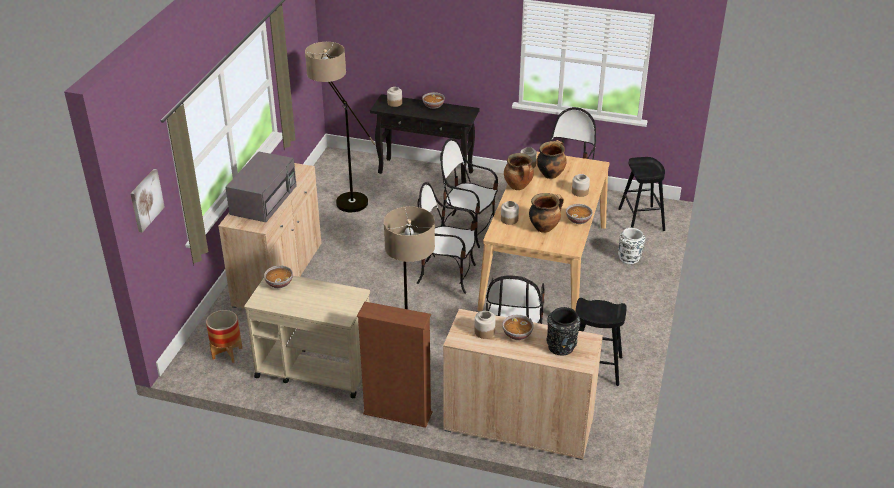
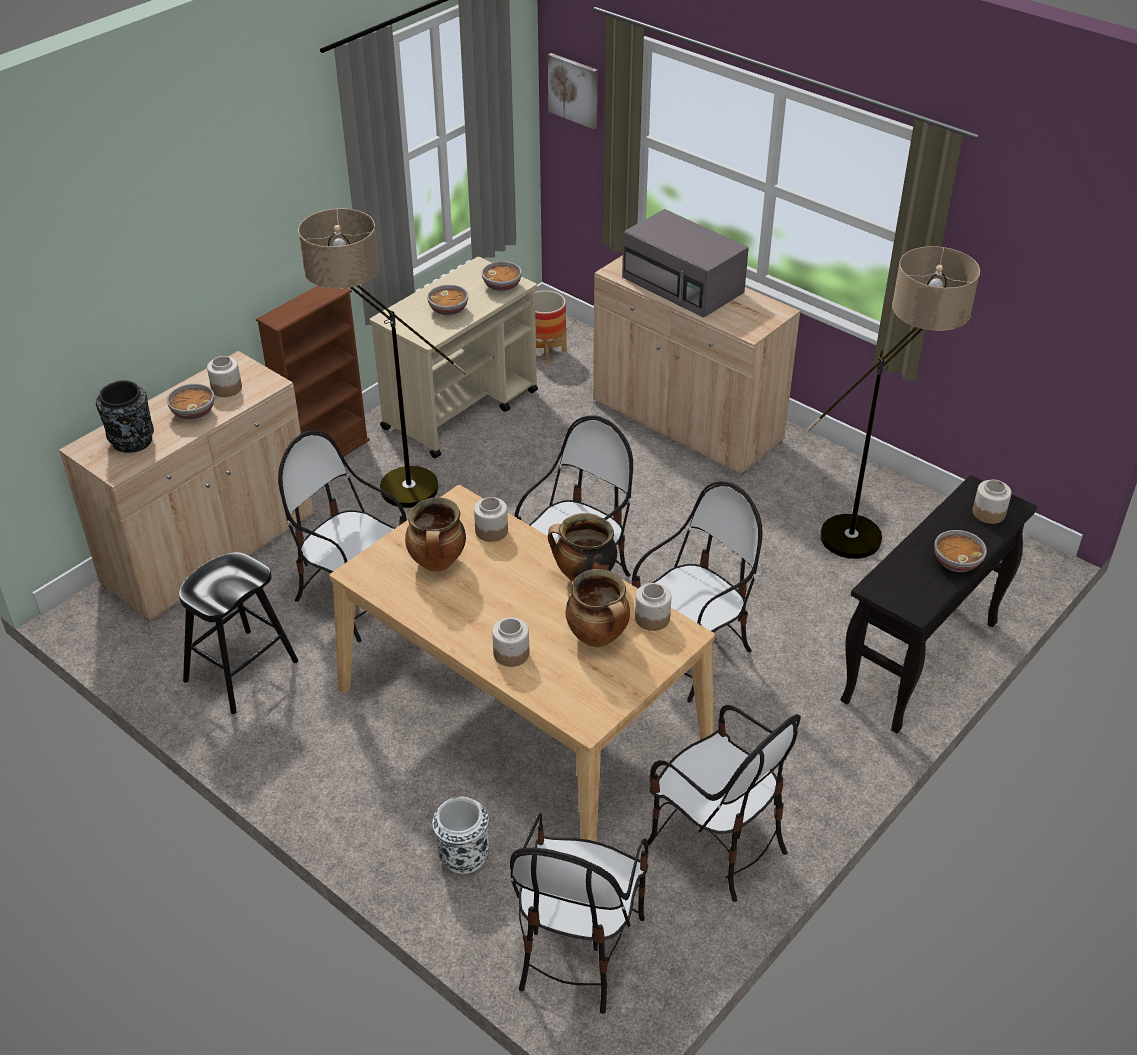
camera: 115 degrees right, 5 degrees up
(578, 220) = (427, 614): bowl -> bowl (449, 310)
(641, 219) = (577, 949): black stool -> chair

